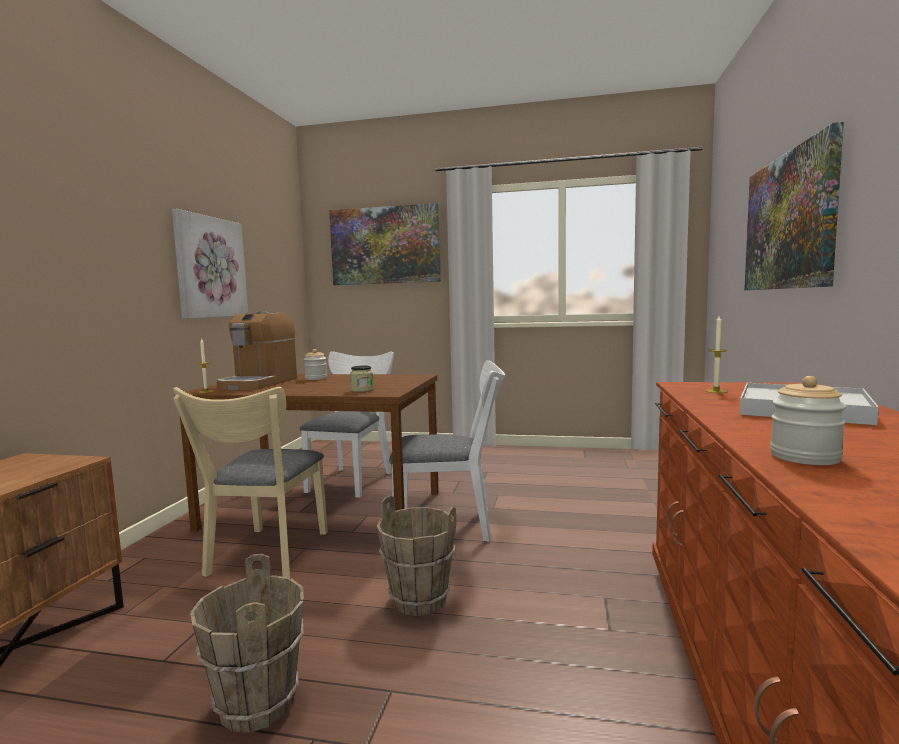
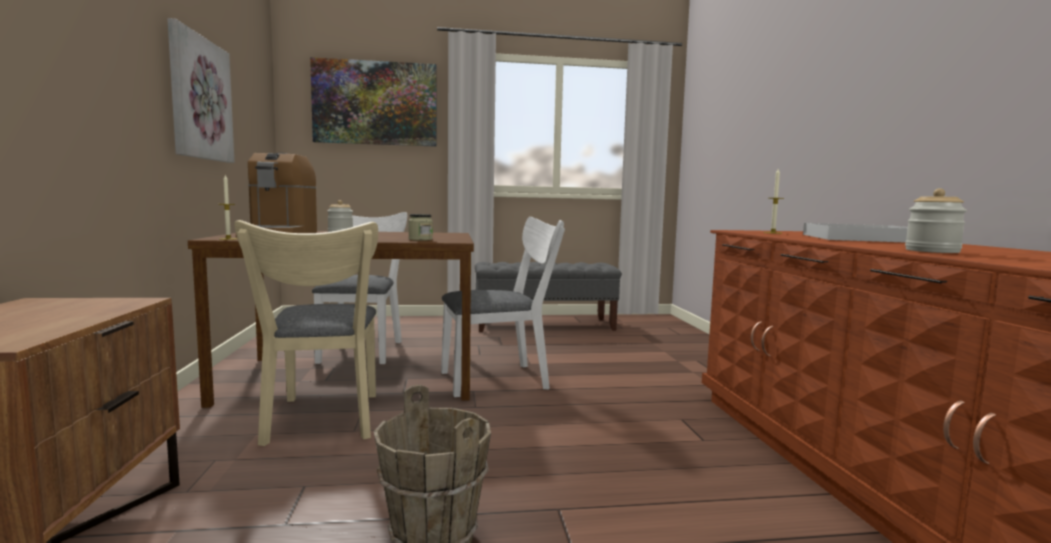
camera: 20 degrees left, 0 degrees up
(419, 600) = (523, 439): brown bucket -> none
(543, 460) = (544, 325): none -> grey bench
(788, 222) = (786, 106): picture -> none

